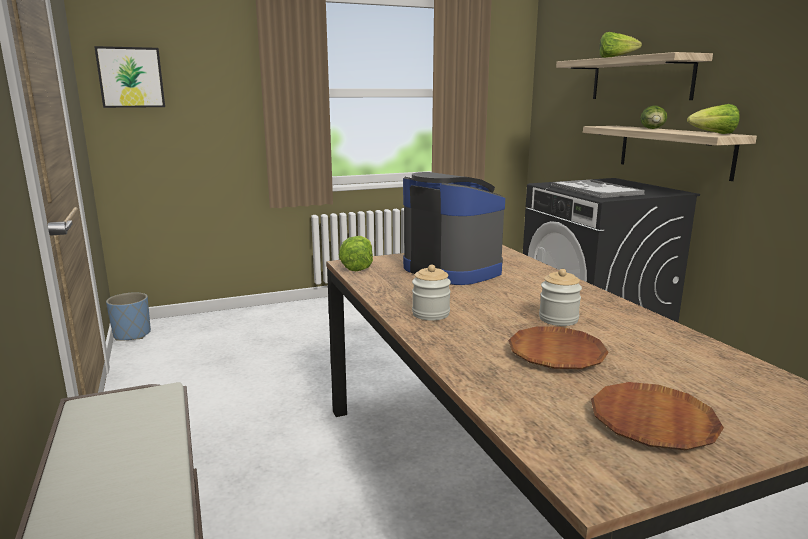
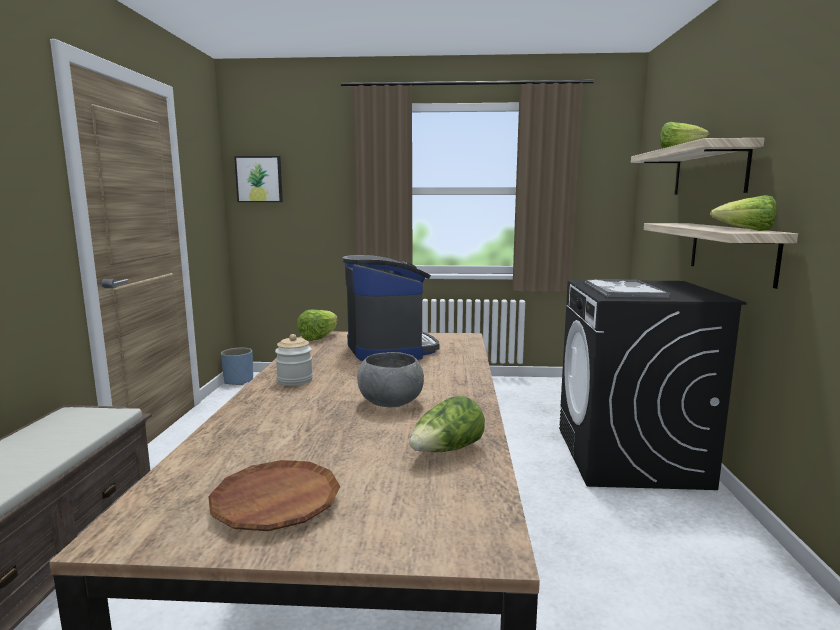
camera: 25 degrees right, 5 degrees down
(556, 354) = (323, 429): brown plate -> none
(558, 319) = (390, 402): jar -> grey bowl
(653, 129) = (704, 226): lettuce -> lettuce (447, 451)

